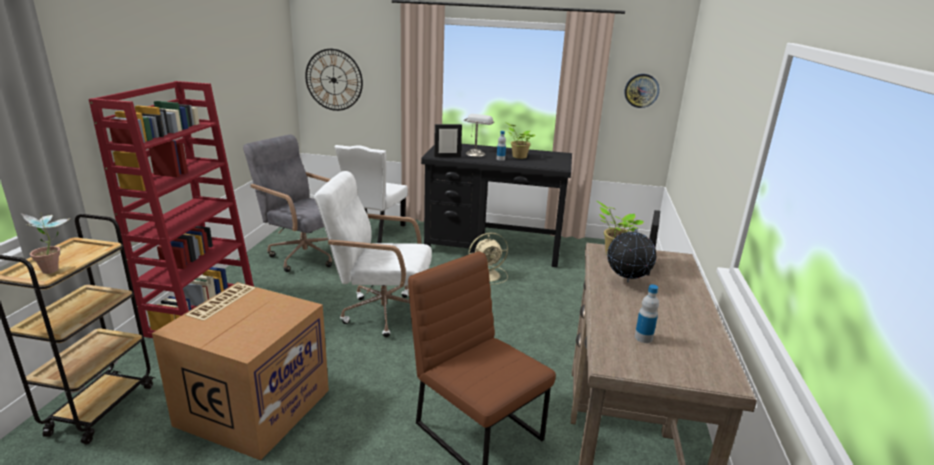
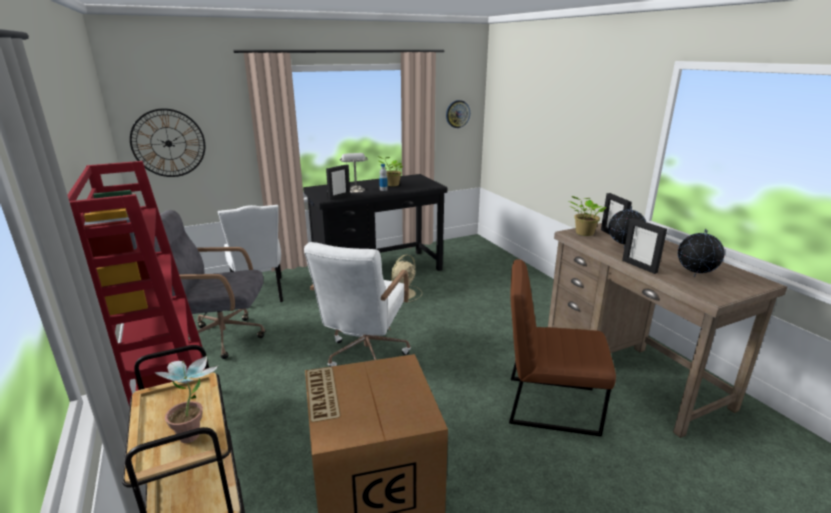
camera: 35 degrees left, 0 degrees up
(379, 314) = (365, 357): white office chair -> white office chair turned 45 degrees counterclockwise
(599, 304) = (640, 266): none -> picture frame
(643, 338) = (694, 276): bottle -> globe

